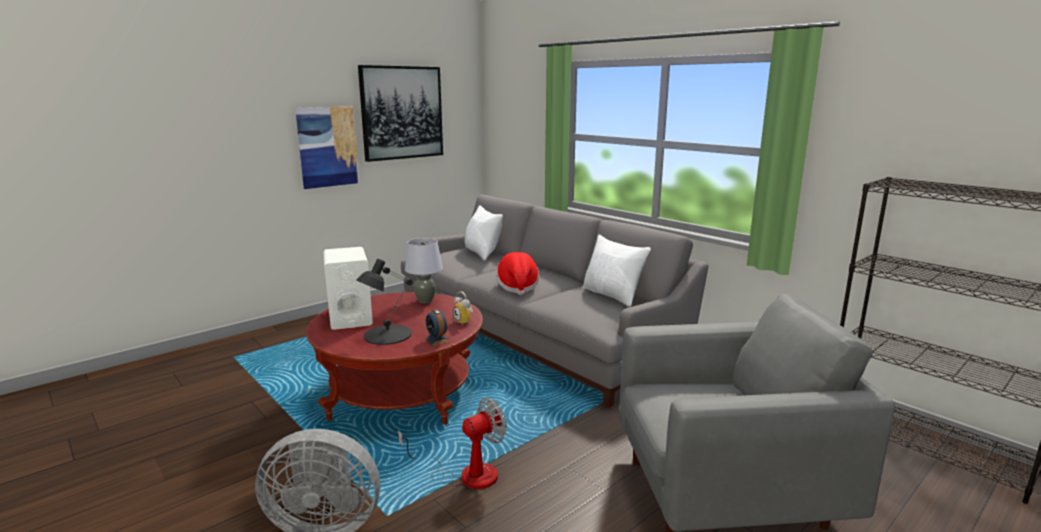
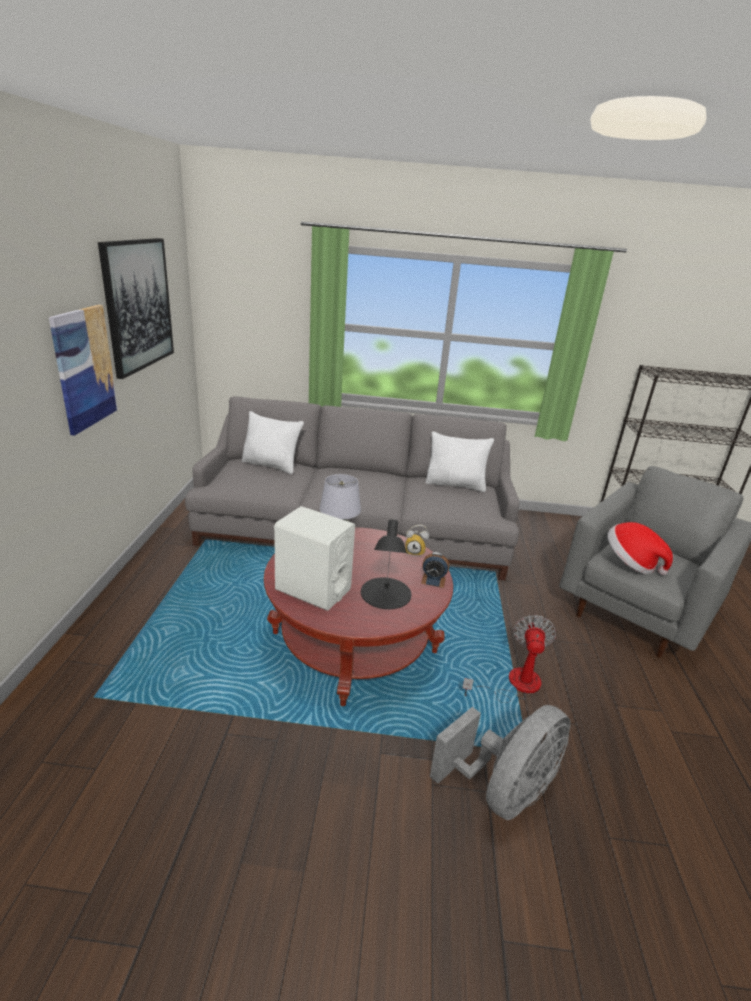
camera: 45 degrees left, 10 degrees up
(517, 287) = (374, 497): hat -> hat (630, 563)

